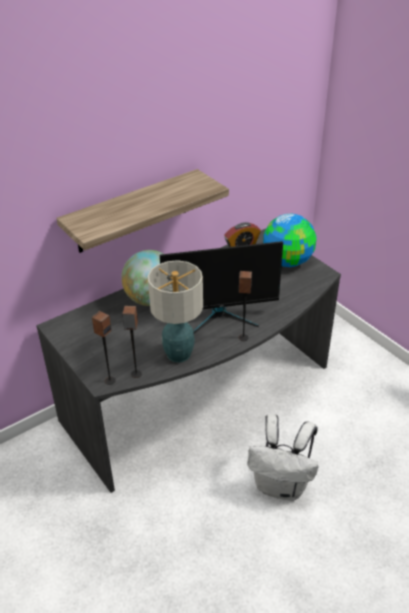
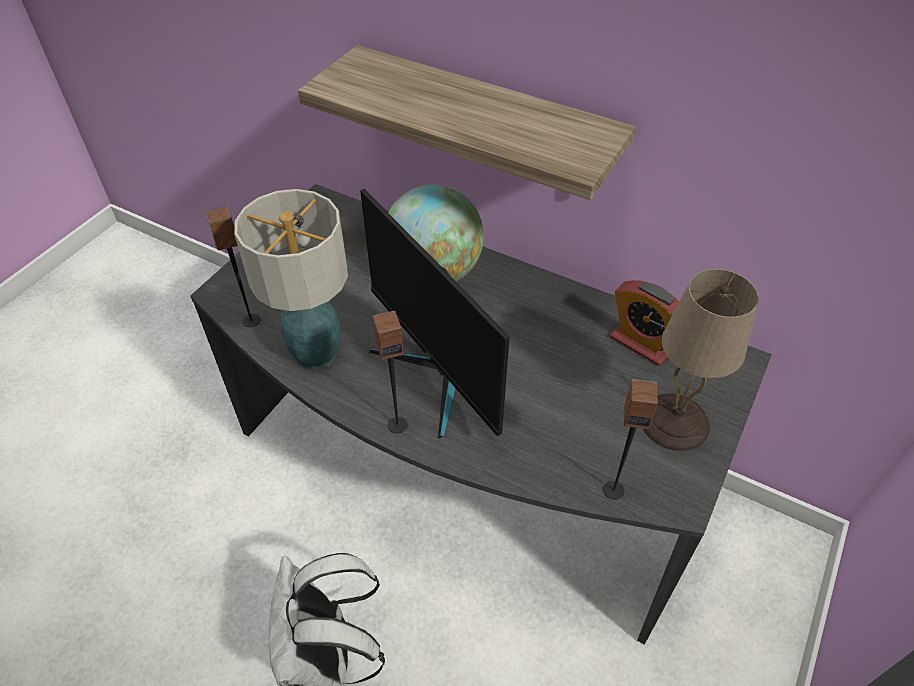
camera: 65 degrees right, 10 degrees up
(109, 380) = (227, 298): speaker -> speaker (613, 489)
(288, 261) = (675, 422): globe -> beige table lamp

